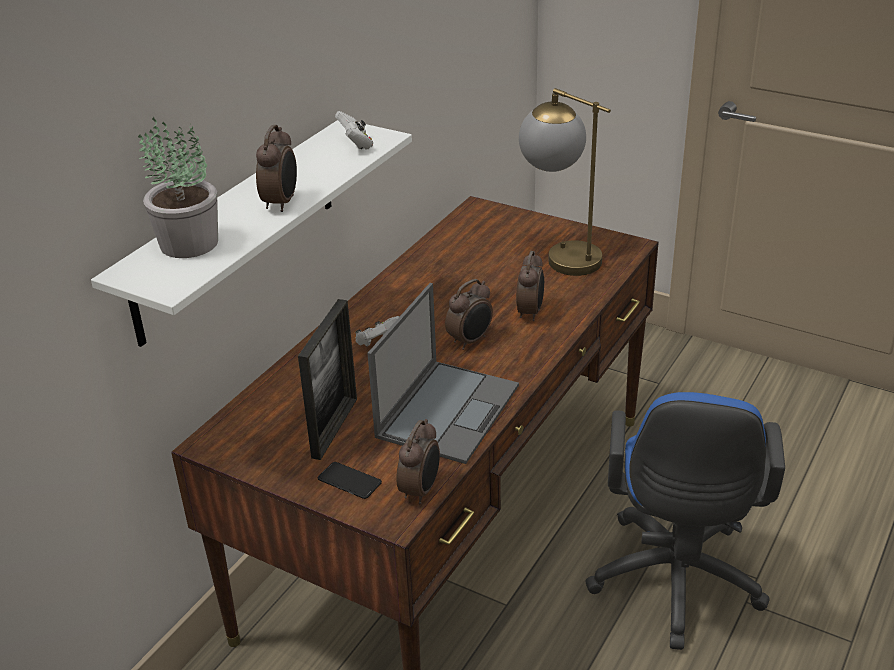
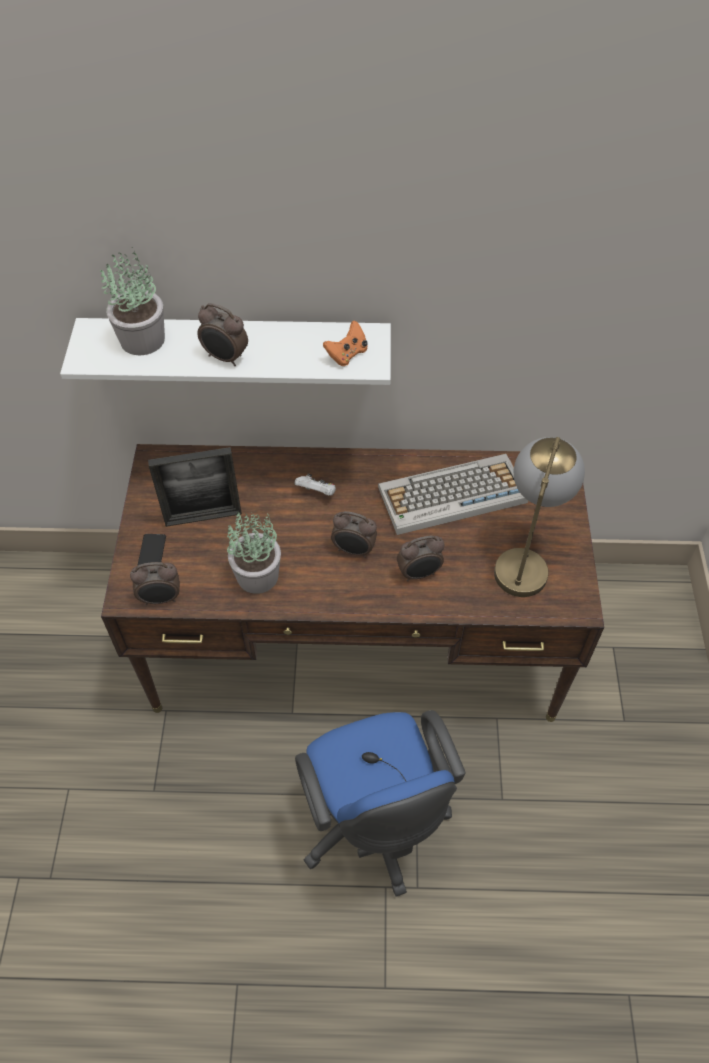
camera: 60 degrees right, 20 degrees up
(281, 203) = (225, 358): alarm clock -> alarm clock turned 45 degrees clockwise
(356, 144) = (347, 354): white game controller -> orange game controller
(448, 410) = (258, 575): laptop -> potted plant
(457, 269) = (451, 496): none -> keyboard
(674, 585) = (374, 825): blue office chair -> blue office chair turned 90 degrees counterclockwise

